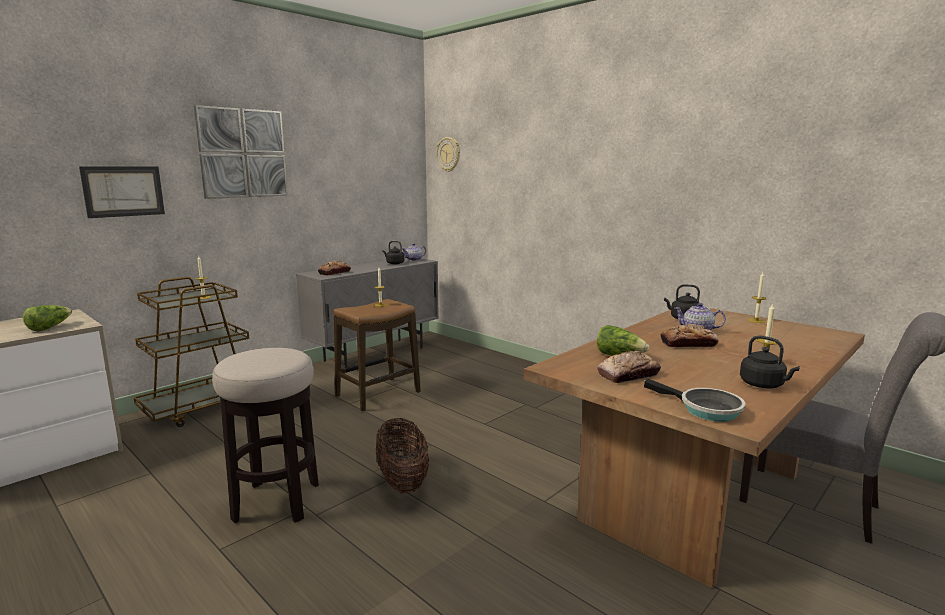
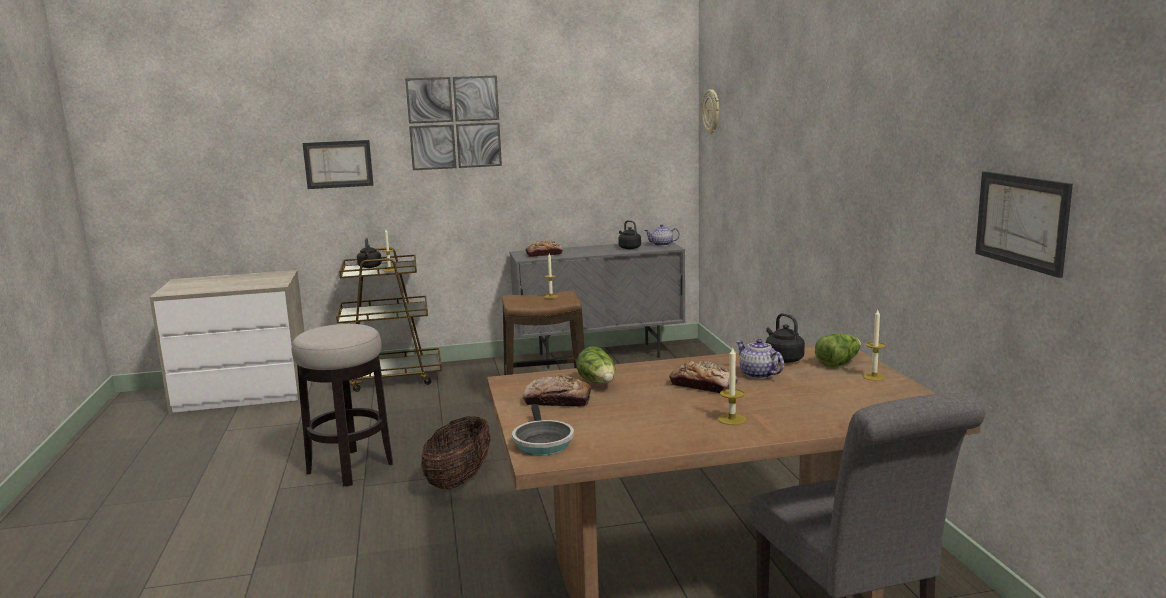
camera: 35 degrees right, 0 degrees up
(49, 327) = (255, 284): lettuce -> lettuce (838, 363)
(764, 385) = (659, 438): black kettle -> black kettle (369, 267)
(858, 203) = (1022, 221): none -> picture

